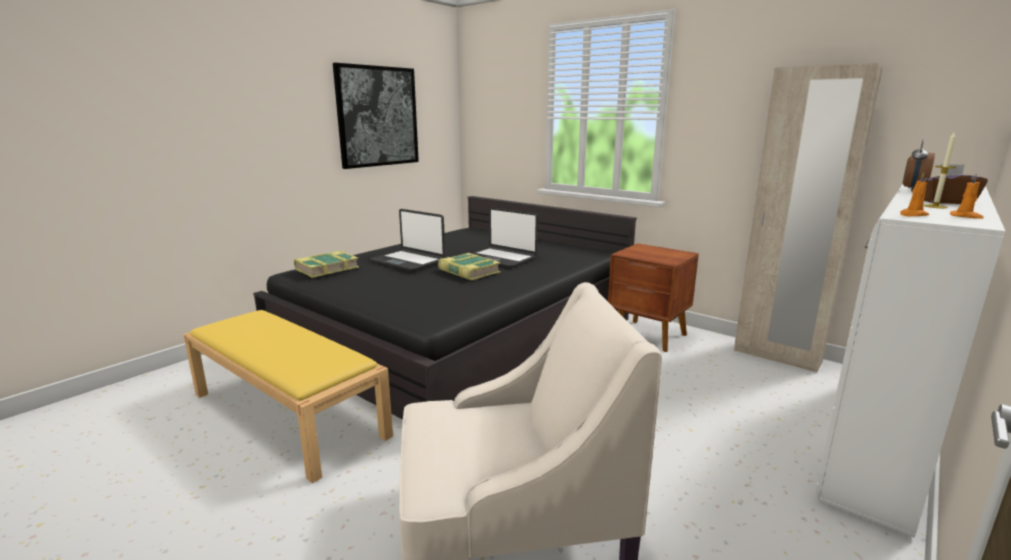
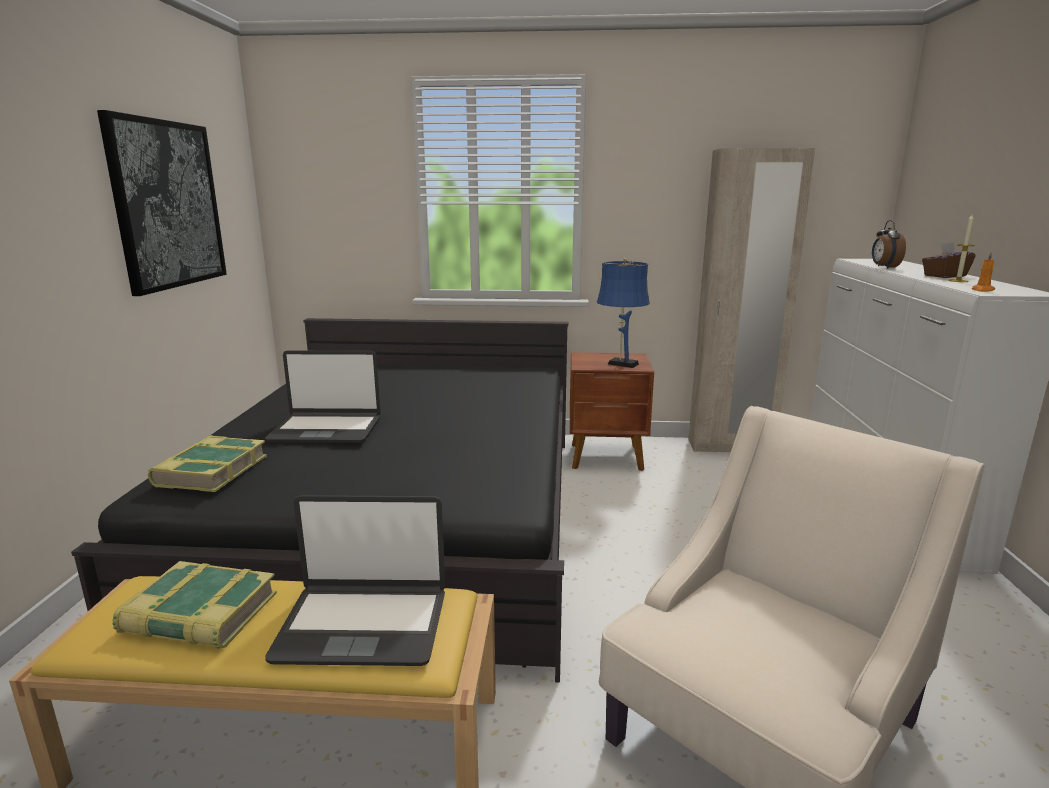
camera: 35 degrees left, 0 degrees up
(468, 272) = (436, 426): book -> book (199, 615)
(501, 258) = (443, 399): laptop -> laptop (363, 625)
(658, 256) = (620, 363): none -> blue table lamp
(966, 216) = (1008, 287): orange candle -> none

